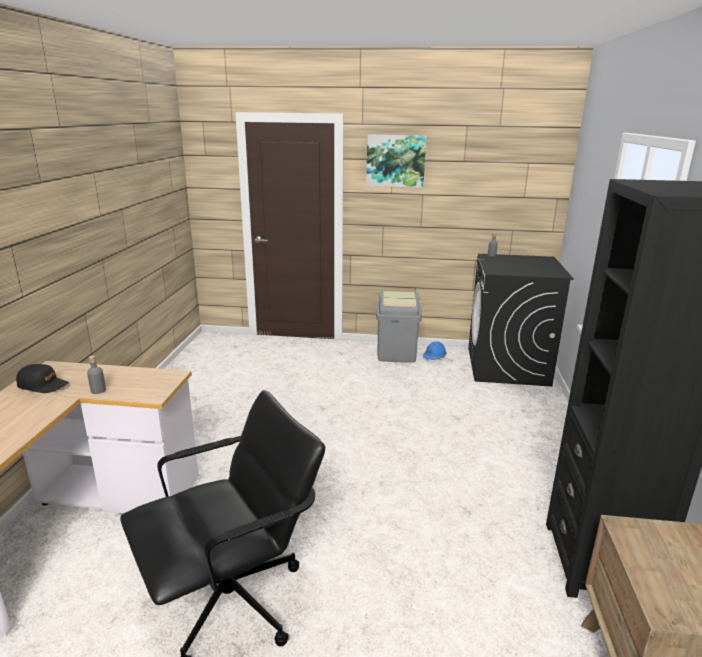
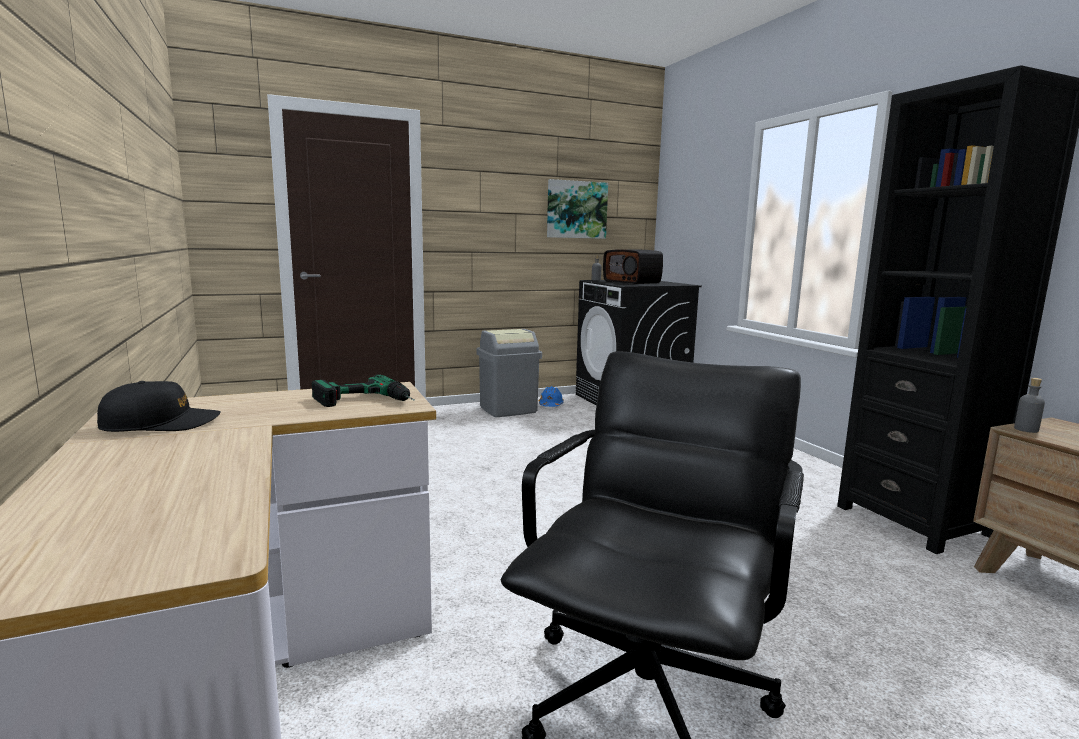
camera: 30 degrees left, 10 degrees down
(98, 390) = (293, 414): grey bottle -> grey bottle (1026, 429)
(141, 388) = (367, 402): none -> power drill
(395, 161) = (484, 172): picture -> picture (576, 210)
(518, 263) = (632, 282): none -> radio

